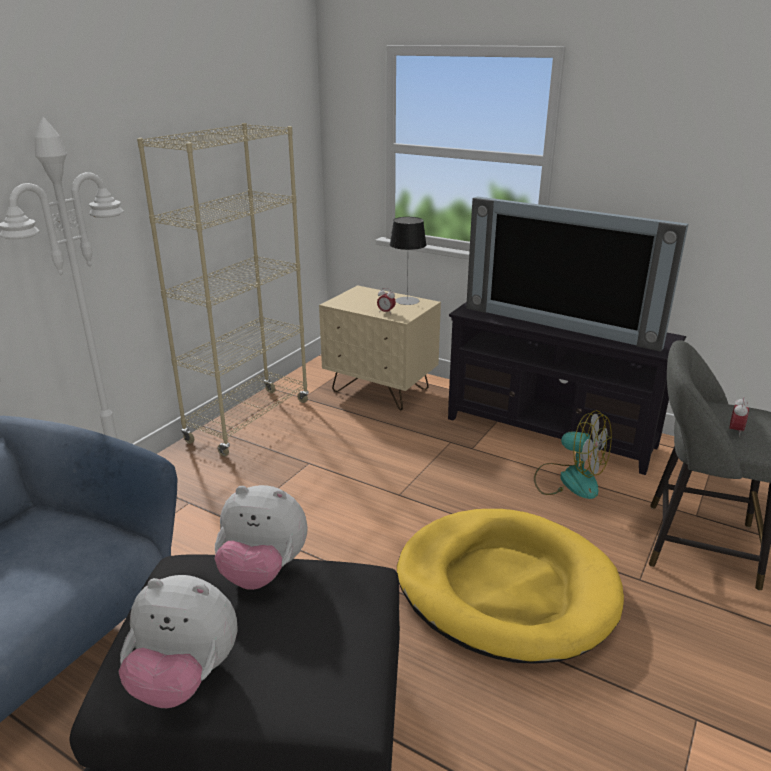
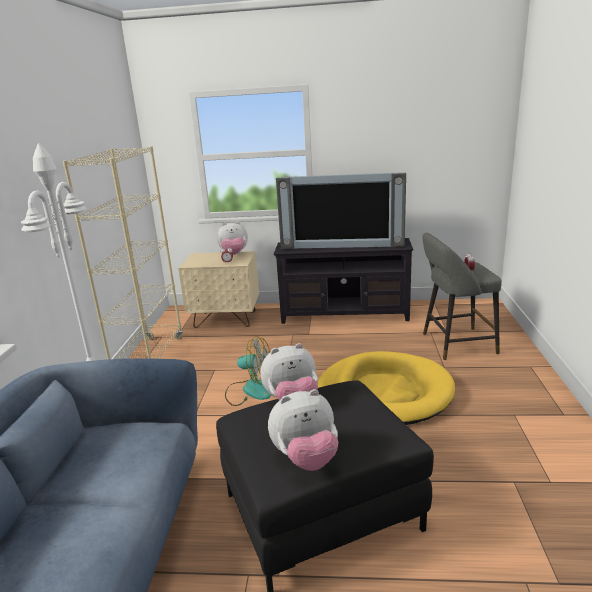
camera: 25 degrees left, 5 degrees down
(407, 301) = (234, 254): table lamp -> plush toy
(569, 480) = (373, 334): fan -> fan (249, 390)

